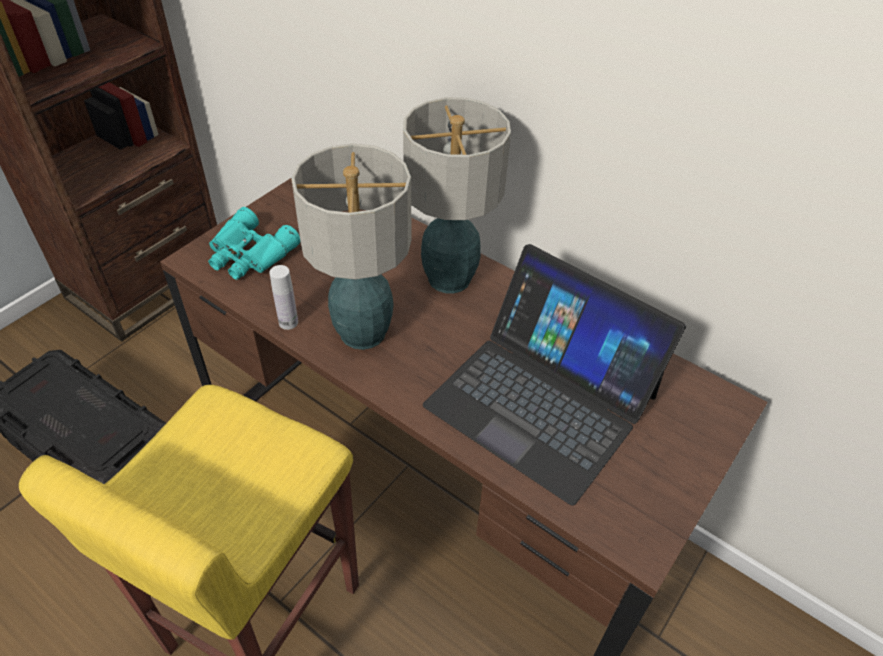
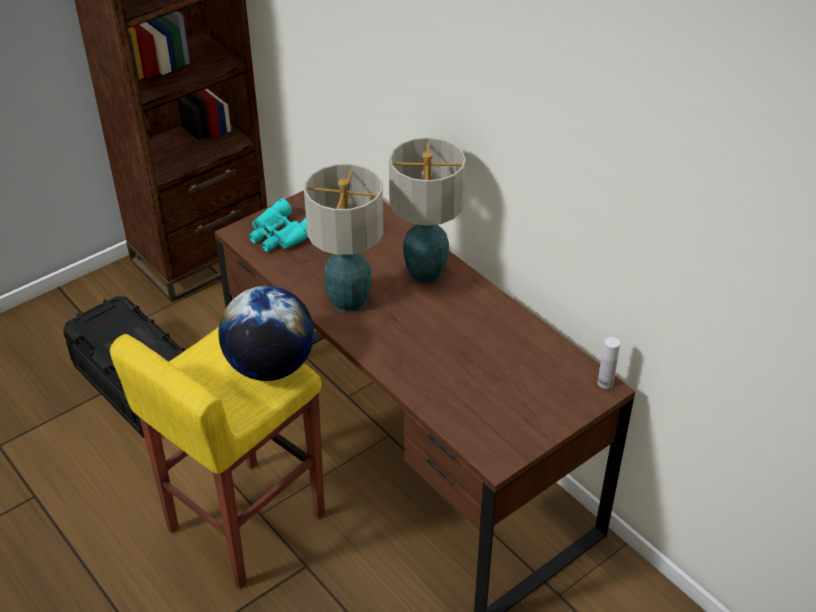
camera: 15 degrees right, 5 degrees down
(277, 449) = (270, 366): none -> globe
(288, 322) = (297, 286): white bottle -> white bottle (605, 383)
(542, 399) = (464, 363): laptop -> none

